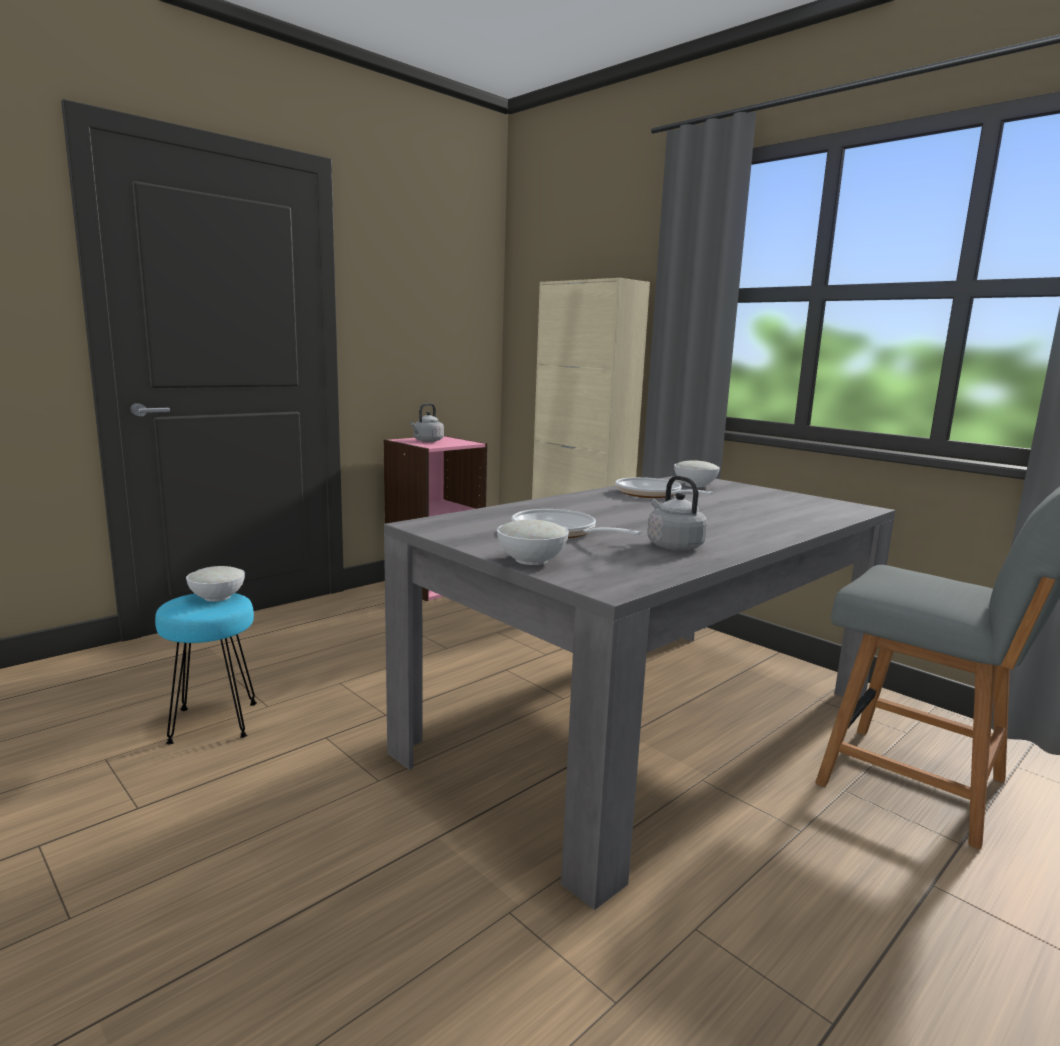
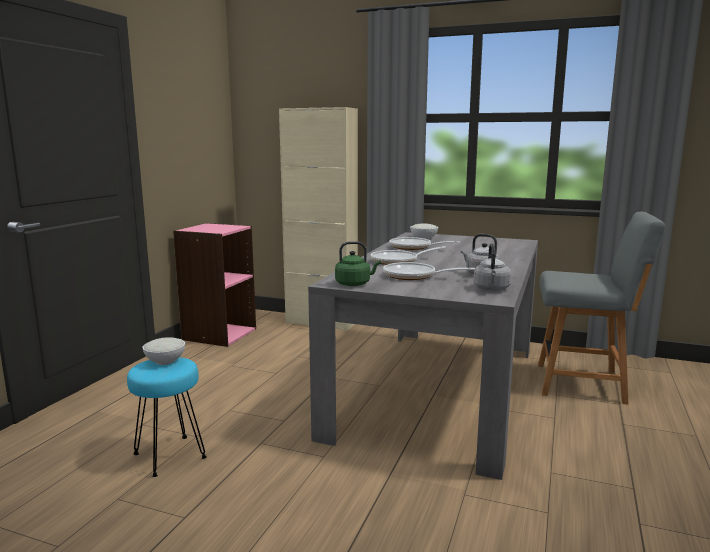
camera: 25 degrees left, 0 degrees up
(427, 441) = (207, 228): grey kettle -> grey kettle (491, 289)
(449, 530) = (354, 284): none -> green kettle
(531, 560) = (433, 292): white bowl -> none
(584, 509) = (398, 261): none -> frying pan

